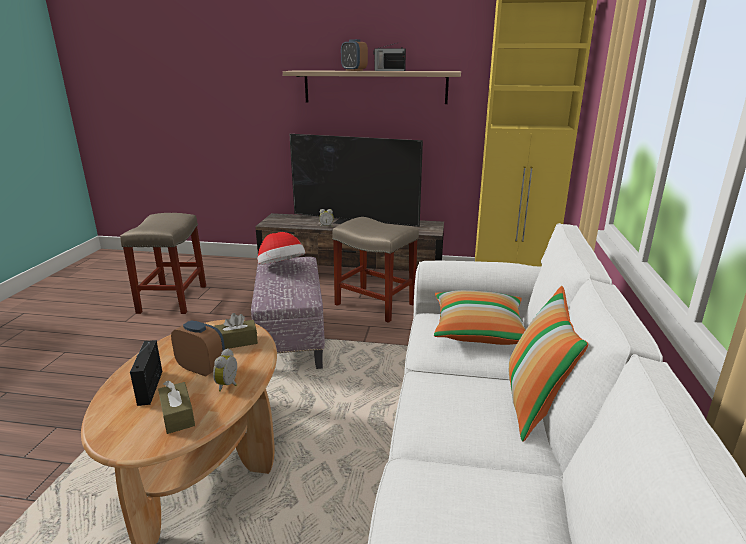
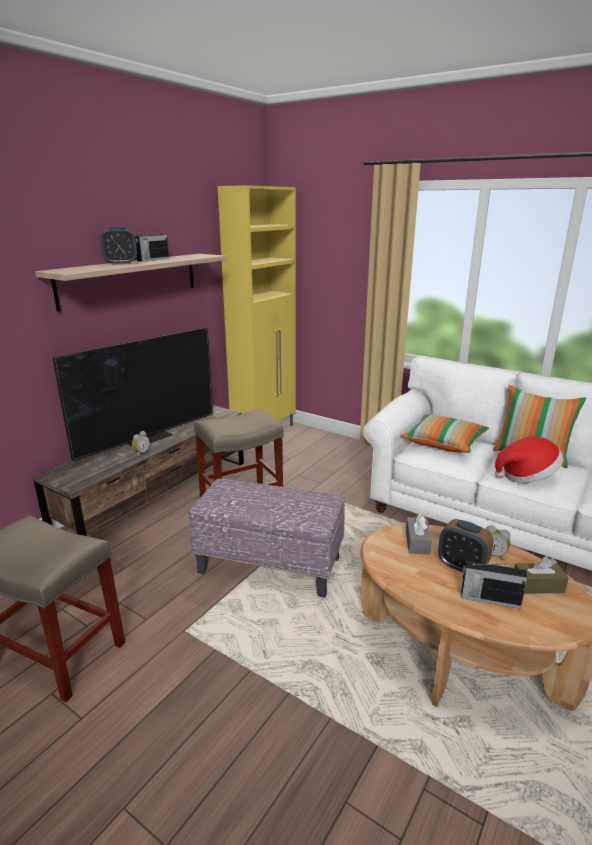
camera: 65 degrees left, 0 degrees up
(202, 368) = (462, 566): alarm clock -> alarm clock turned 105 degrees counterclockwise
(236, 342) = (417, 542): brown tissue box -> grey tissue box
(281, 268) = (242, 498): hat -> hat (526, 476)

